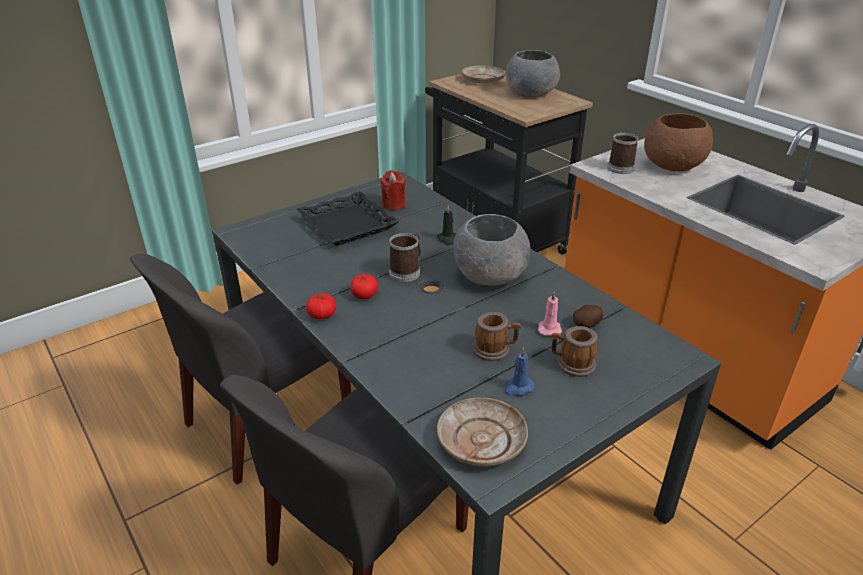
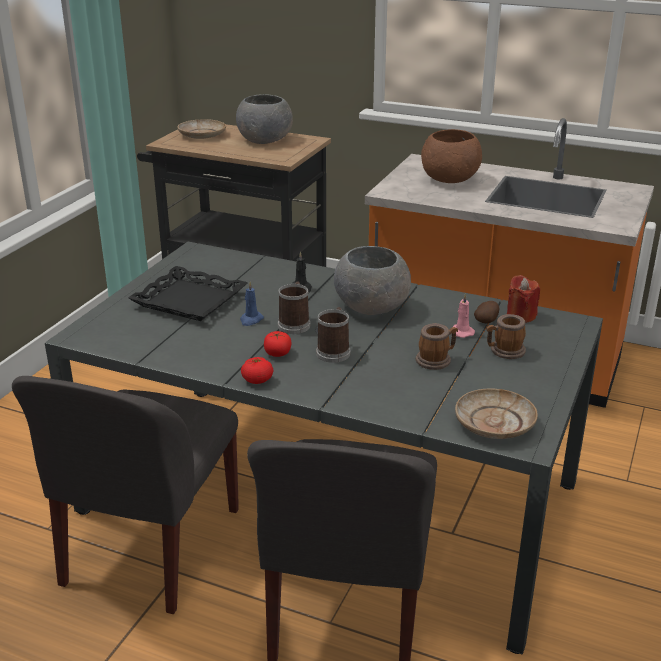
camera: 30 degrees left, 5 degrees down
(393, 205) = (215, 272): red candle -> red candle (521, 315)
(518, 388) = (482, 380): blue candle -> blue candle (251, 320)
(622, 167) = (411, 188): mug -> mug (334, 351)

